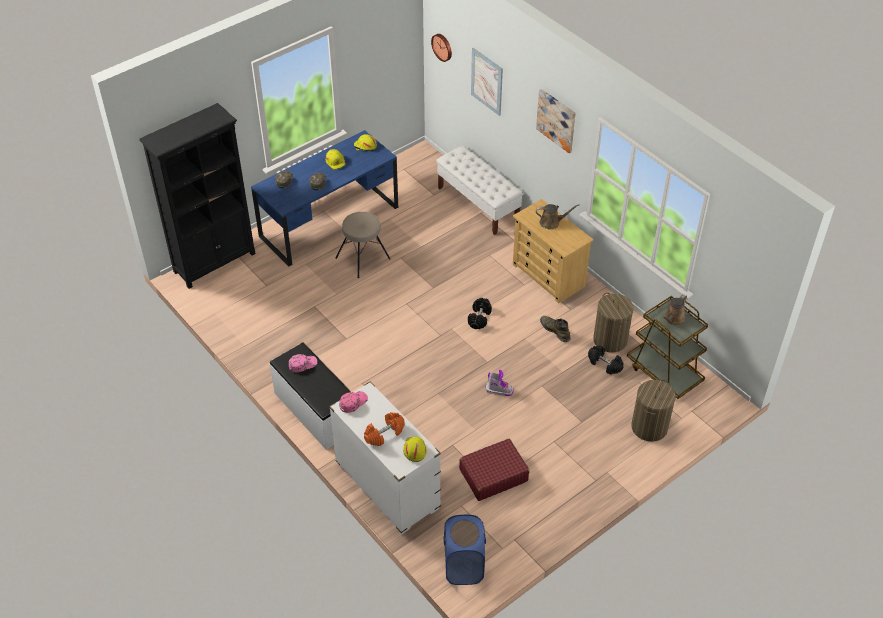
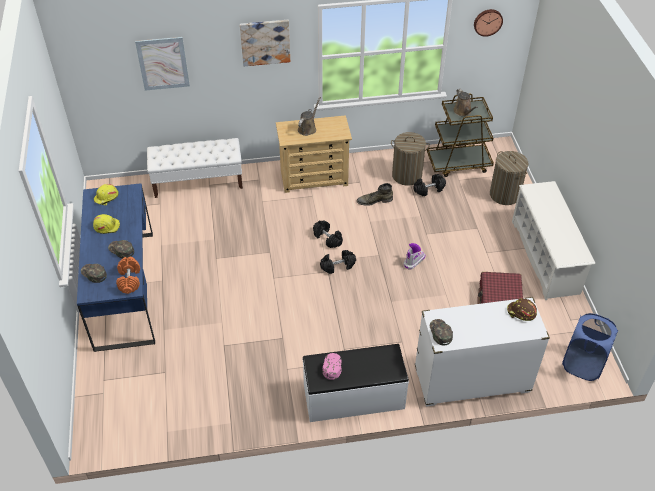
camera: 60 degrees left, 0 degrees up
(215, 262) = (95, 403): black bookcase -> none
(353, 402) = (440, 333): pink cap -> green cap
(363, 258) = (194, 284): beige stool -> none
(384, 434) = (491, 325): orange dumbbell -> orange dumbbell (129, 280)
(414, 450) = (521, 313): yellow hard hat -> brown hard hat
(442, 47) = (89, 68): wall clock -> wall clock (487, 22)
(452, 339) = (338, 266): none -> black dumbbell
(585, 491) = (545, 257): none -> white shoe rack

